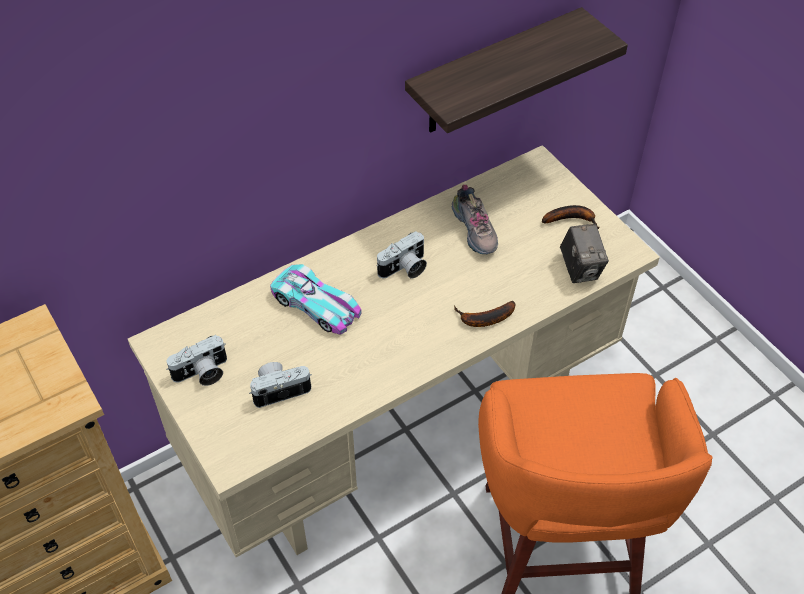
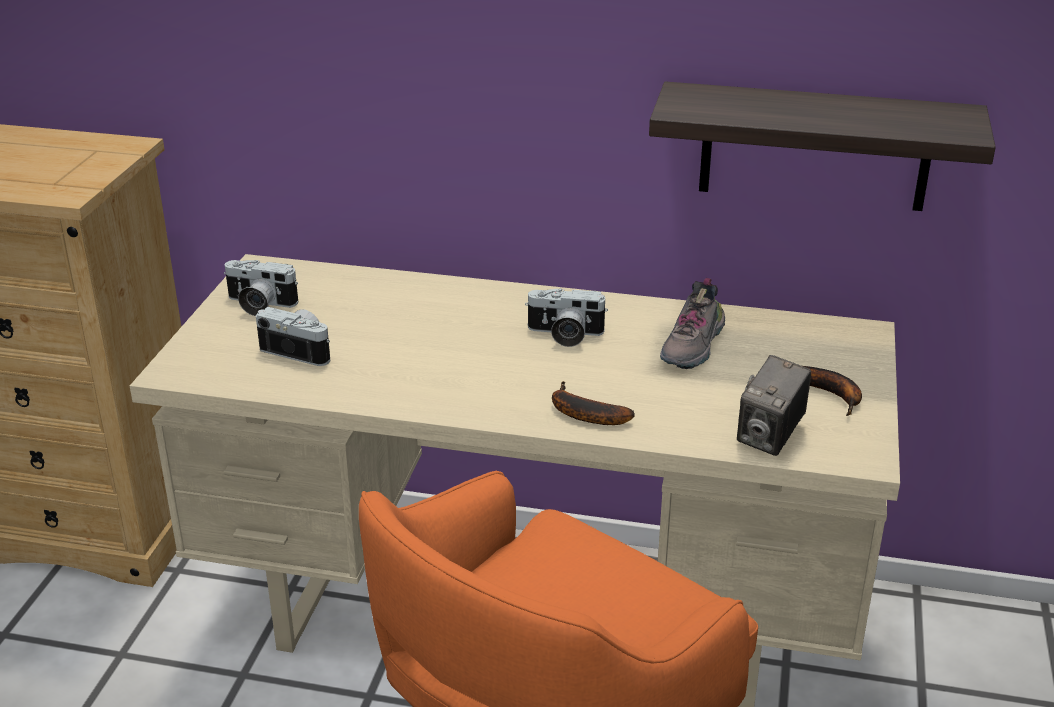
camera: 45 degrees right, 20 degrees down
(316, 305) = (434, 315): toy car -> none

